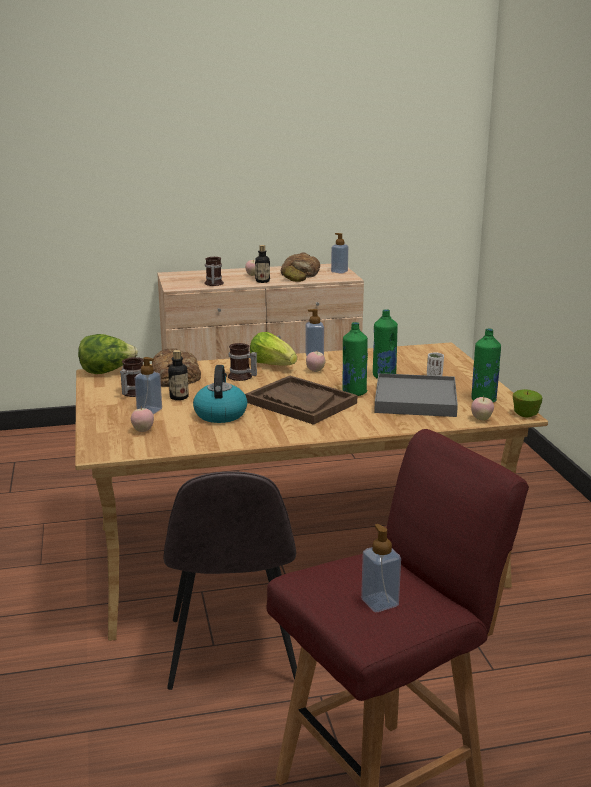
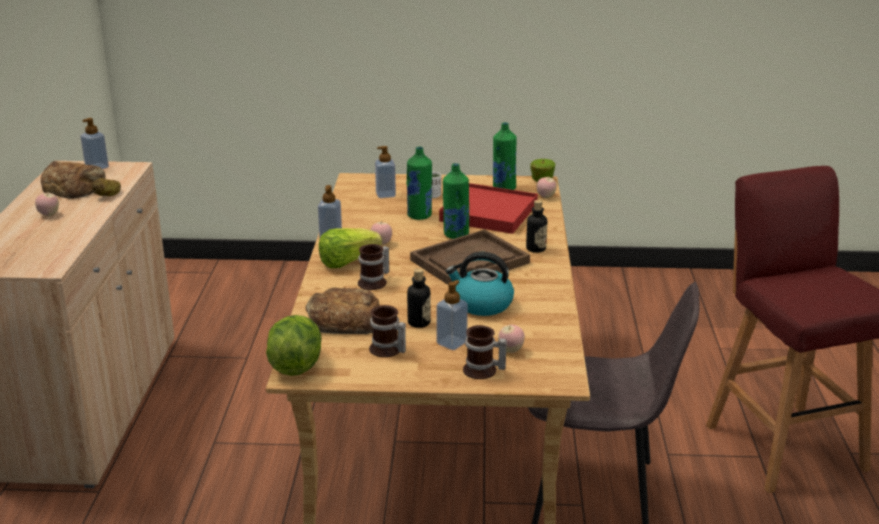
camera: 75 degrees left, 5 degrees up
(213, 284) = (62, 243): mug -> mug (482, 371)
(262, 281) = (88, 212): bottle -> bottle (536, 249)
(379, 602) = (843, 285): soap dispenser -> soap dispenser (385, 194)
(415, 399) = (488, 213): grey tray -> red tray

